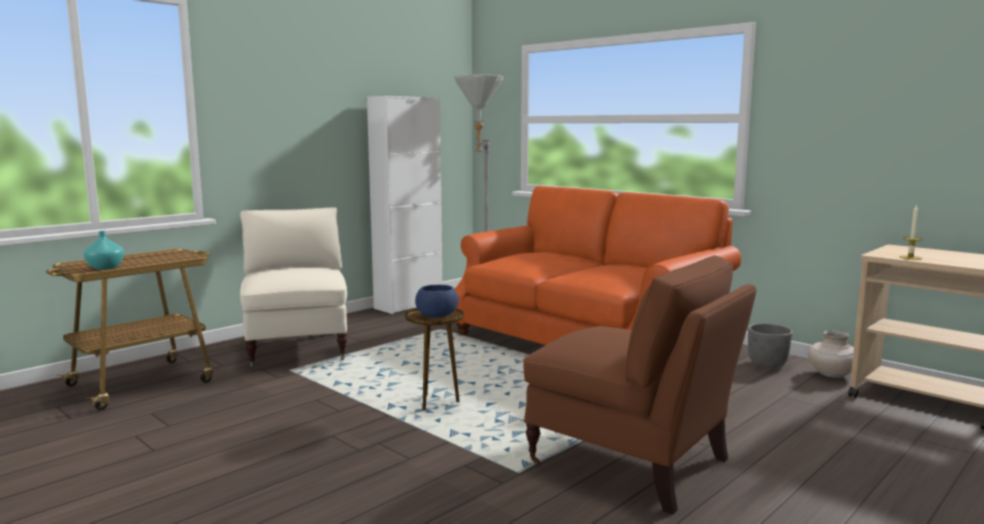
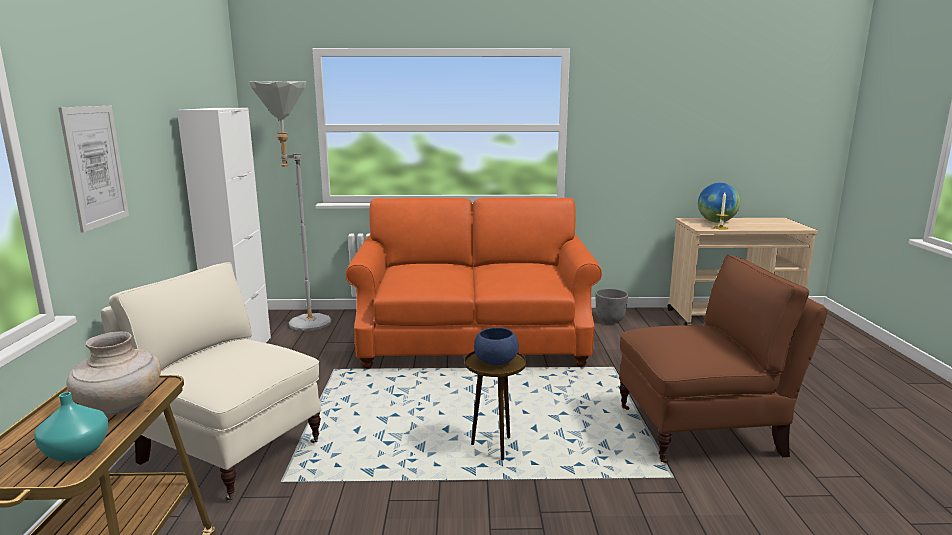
camera: 45 degrees left, 5 degrees up
(265, 128) = (95, 166): none -> picture
(831, 374) = (650, 316): beige vase -> beige vase (120, 407)
(934, 253) = (716, 222): none -> globe

